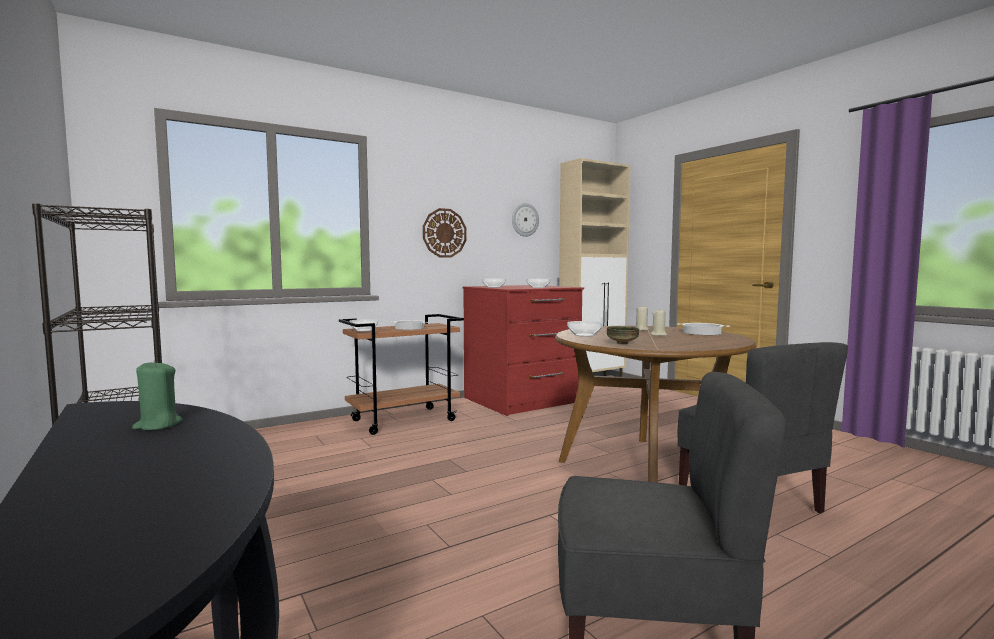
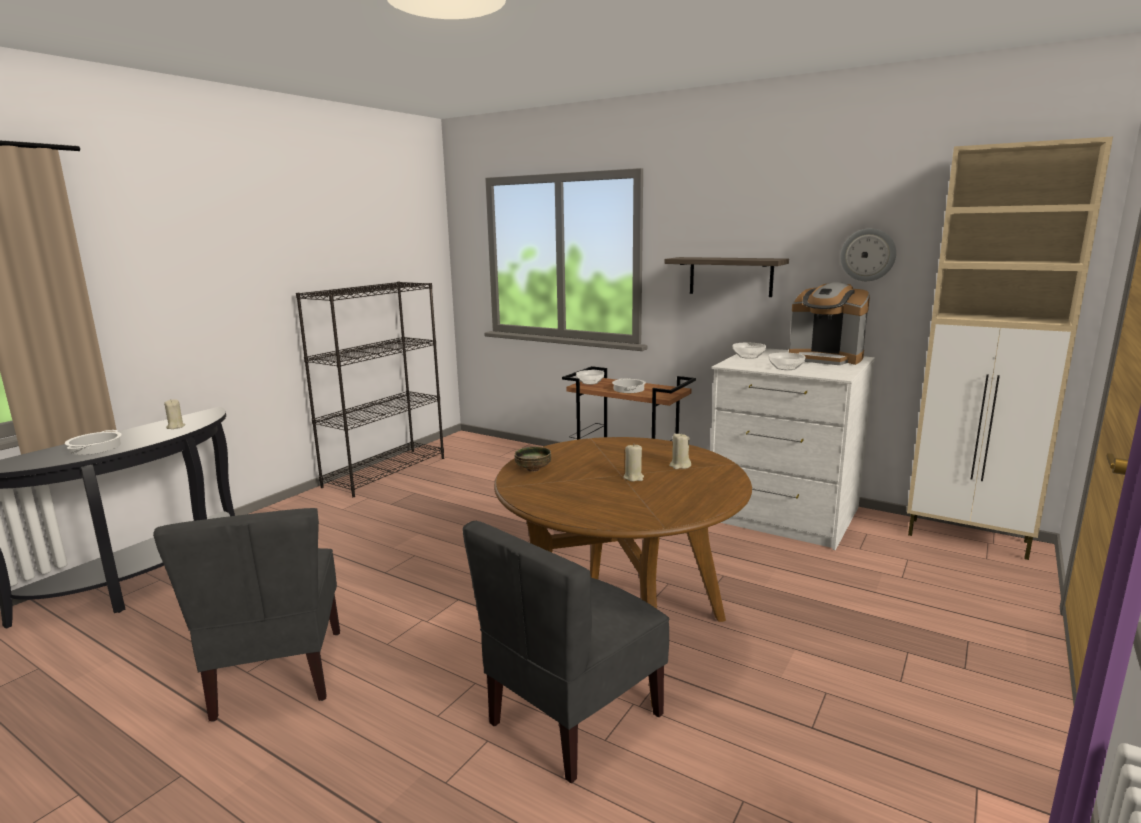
camera: 65 degrees right, 10 degrees up
(158, 425) = (175, 427): green candle -> beige candle
(444, 233) = (730, 276): wall clock -> shelf
(522, 400) = (783, 515): red dresser -> white dresser
(525, 285) = (826, 358): none -> coffee machine
(584, 335) = (586, 448): bowl -> none
(701, 333) = (690, 497): cooking pot -> cooking pot (95, 448)

